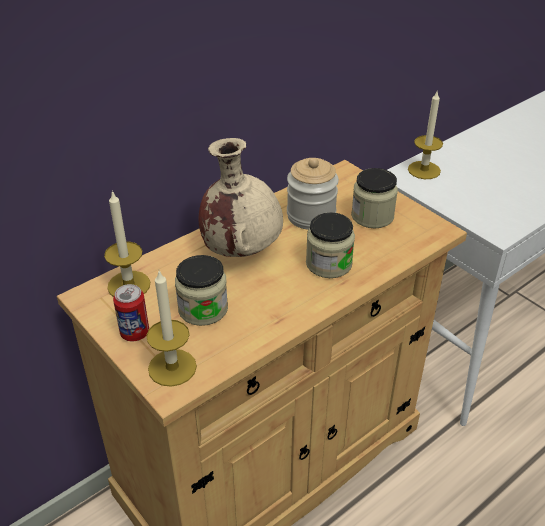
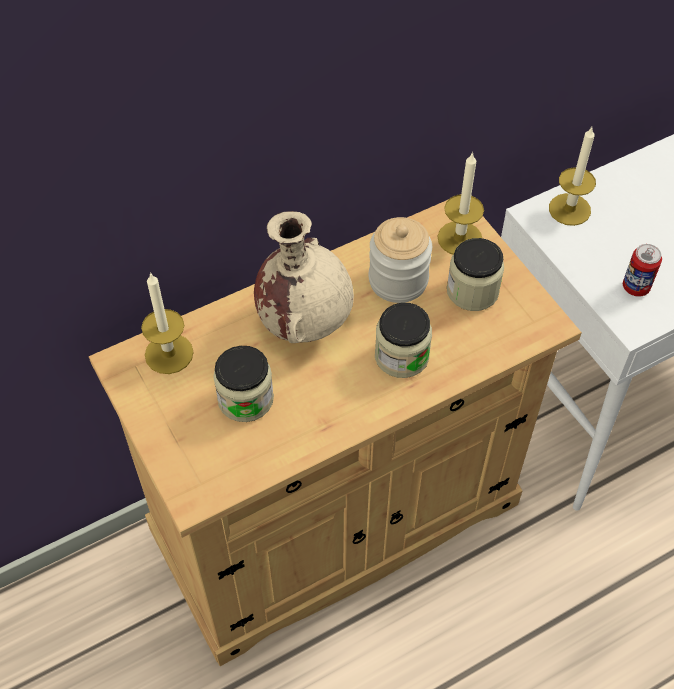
camera: 10 degrees right, 15 degrees up
(135, 333) = (166, 420): can -> can (636, 287)
(172, 367) = (199, 471): candle -> candle (459, 238)

